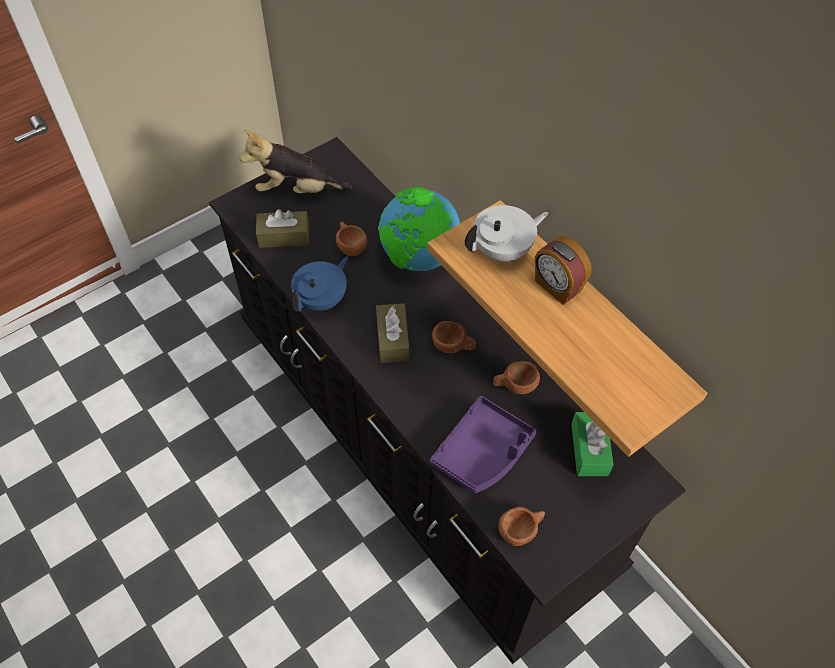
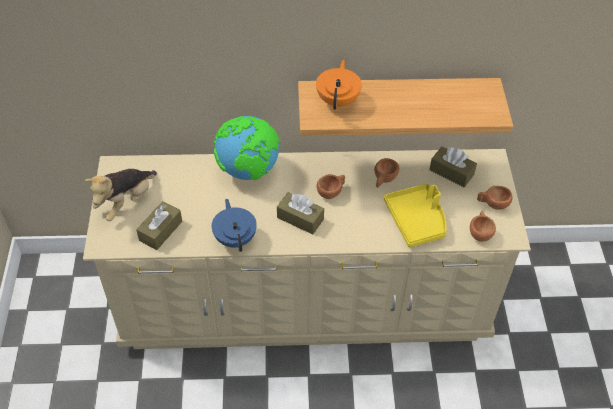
camera: 55 degrees left, 5 degrees down
(350, 246) = (205, 200): brown cup -> brown cup (492, 204)
(418, 440) = (304, 299): black dresser -> beige dresser
(483, 452) = (417, 220): purple tray -> yellow tray
(503, 250) = (338, 100): white teapot -> orange teapot
(557, 287) = (384, 93): alarm clock -> none
(589, 449) = (451, 172): green tissue box -> brown tissue box

